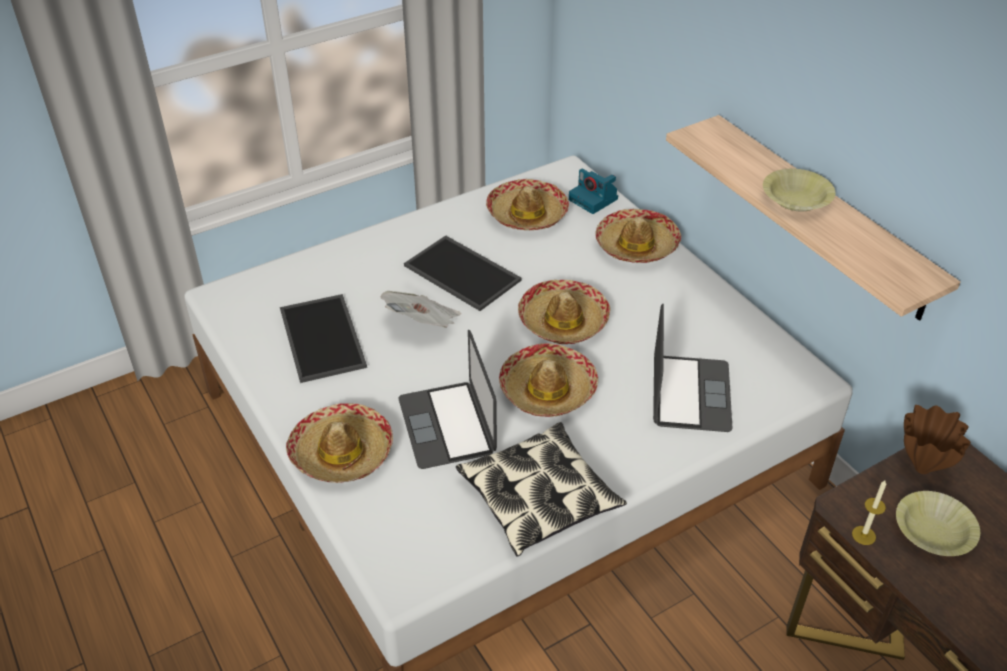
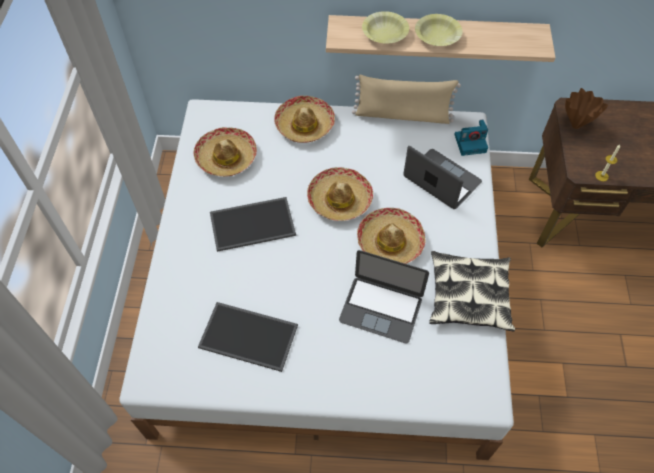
camera: 55 degrees left, 15 degrees up
(342, 453) = (363, 379): hat -> none
(423, 324) = (282, 272): newspaper -> none
(594, 199) = (244, 117): camera -> camera (471, 143)
(749, 314) = (402, 115): none -> beige pillow
(933, 532) = (614, 149): yellow bowl -> yellow bowl (385, 34)

